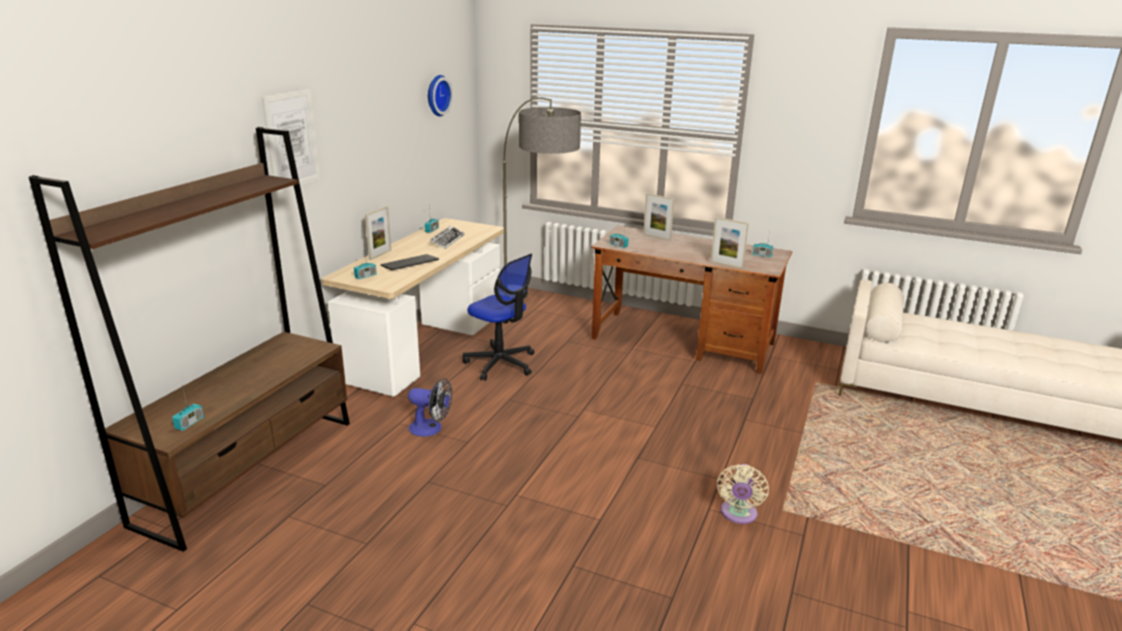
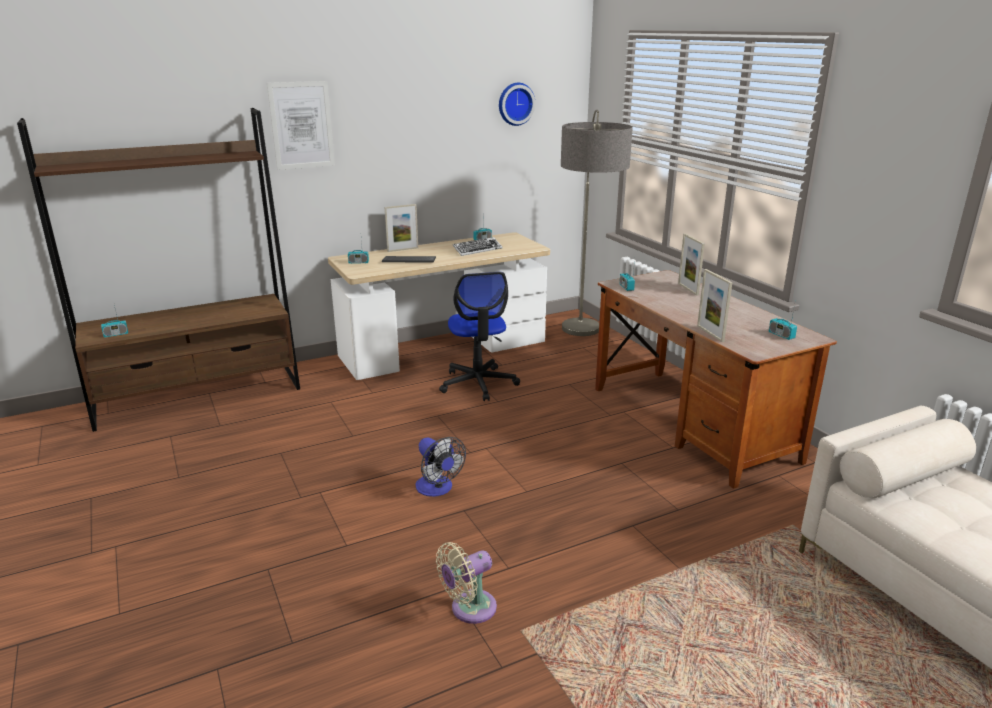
camera: 40 degrees right, 0 degrees up
(431, 429) = (344, 414): fan -> fan (437, 489)

